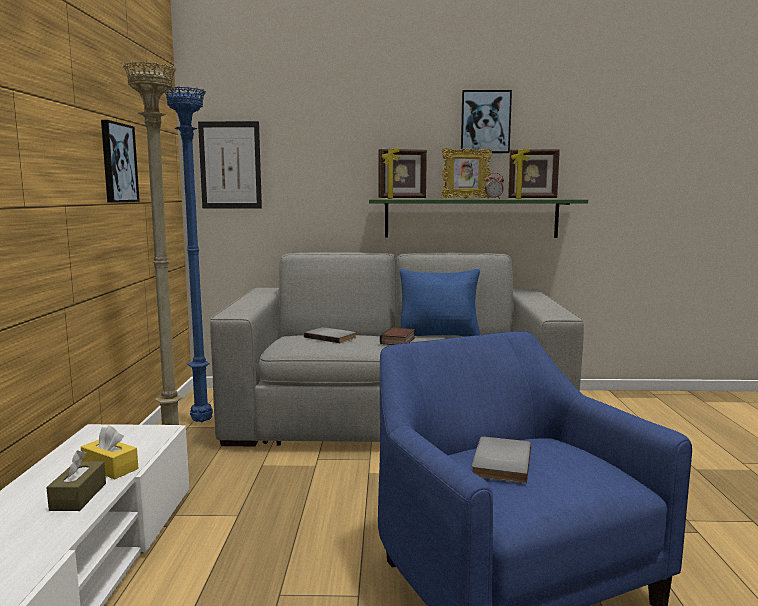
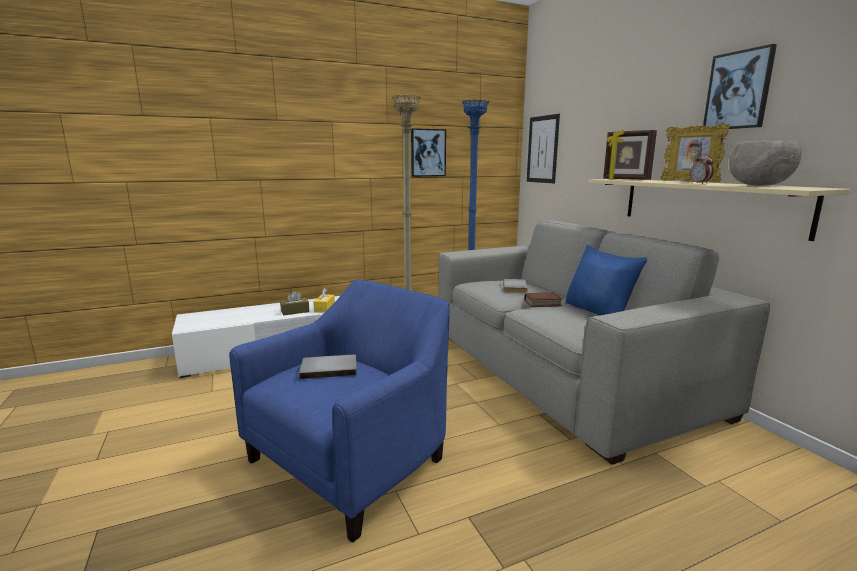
camera: 65 degrees right, 5 degrees up
(471, 218) = (707, 204): green shelf -> beige shelf
(532, 198) = (759, 185): picture frame -> grey bowl

